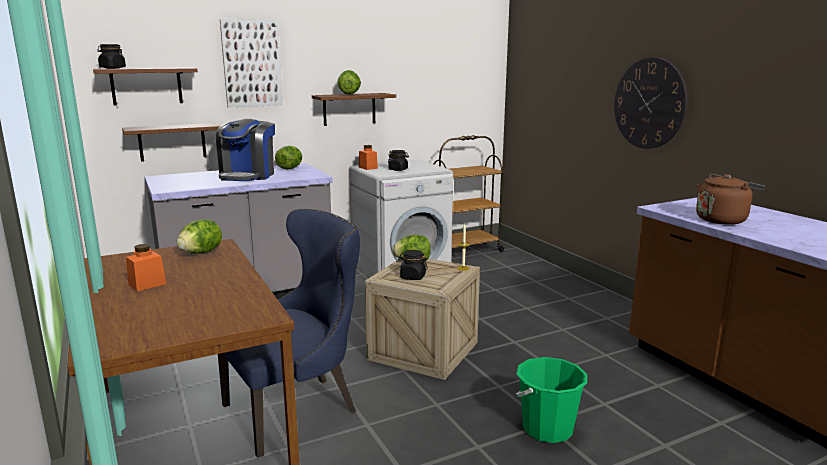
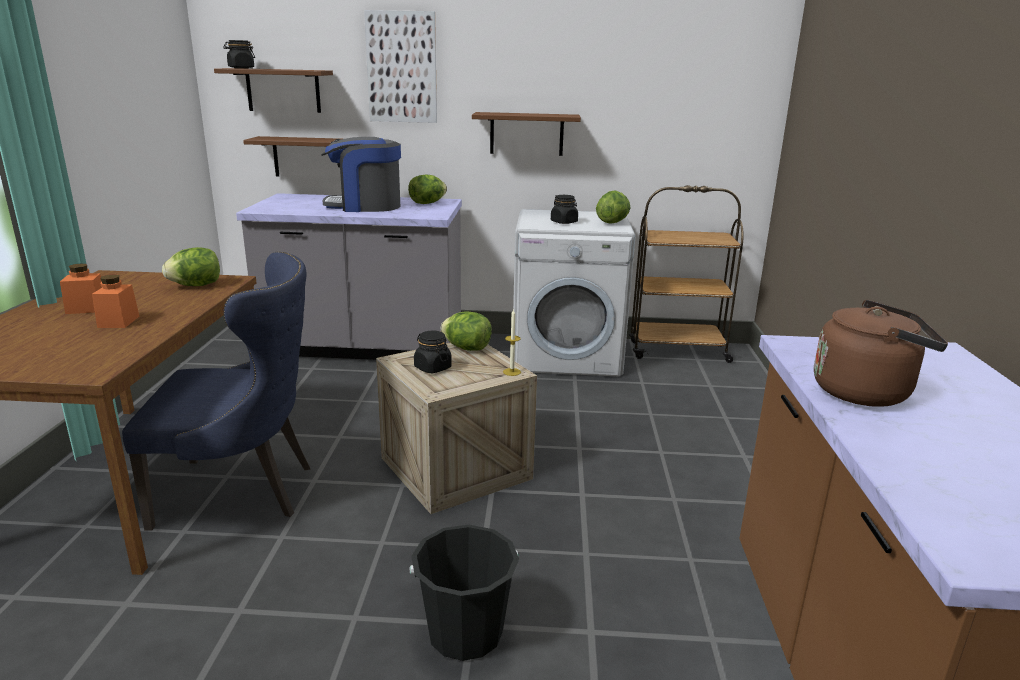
camera: 30 degrees right, 5 degrees up
(248, 176) = (365, 206): coffee machine -> coffee machine turned 45 degrees clockwise
(349, 94) = (519, 114): lettuce -> lettuce (612, 222)
(368, 168) = (533, 215): orange jar -> orange jar (118, 322)
(547, 429) = (465, 633): green bucket -> black bucket
(649, 103) = (919, 157): wall clock -> none

